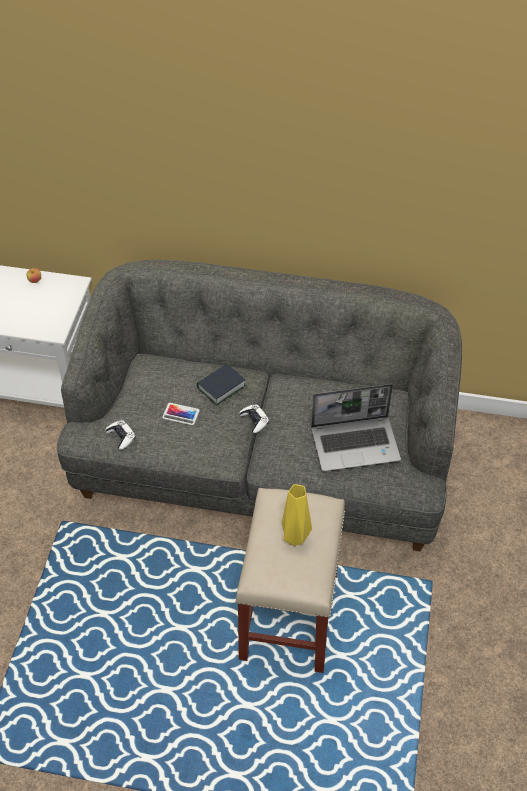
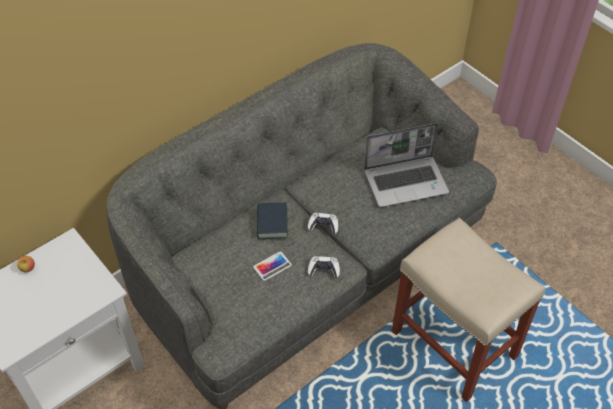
camera: 50 degrees left, 0 degrees up
(121, 436) = (253, 320): white game controller -> white game controller (324, 269)
(294, 538) = (471, 267): yellow vase -> none
(356, 443) = (406, 181): laptop -> laptop turned 45 degrees clockwise

